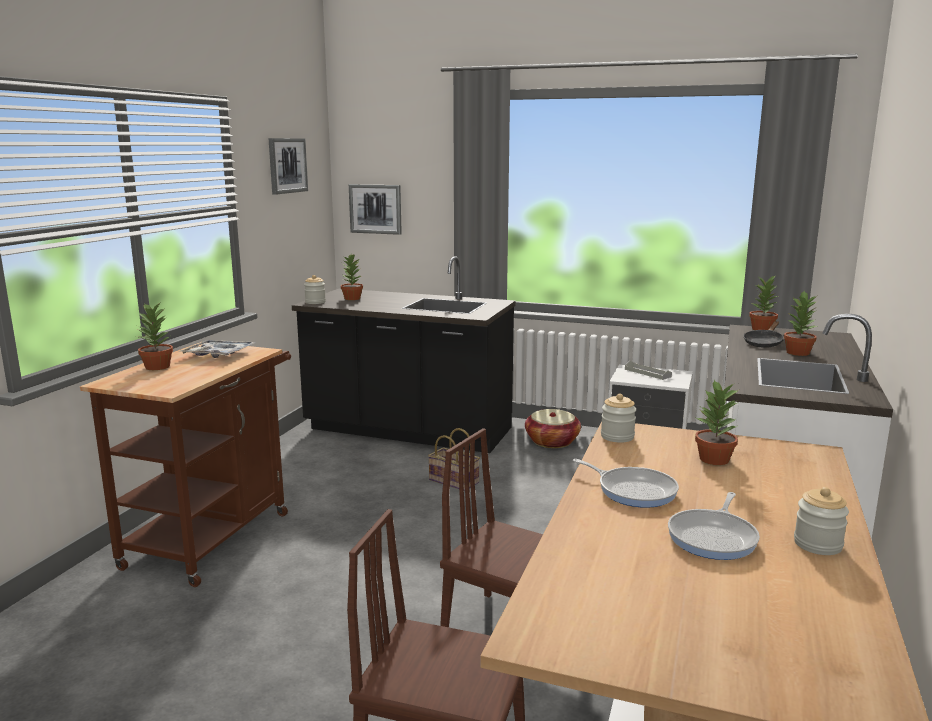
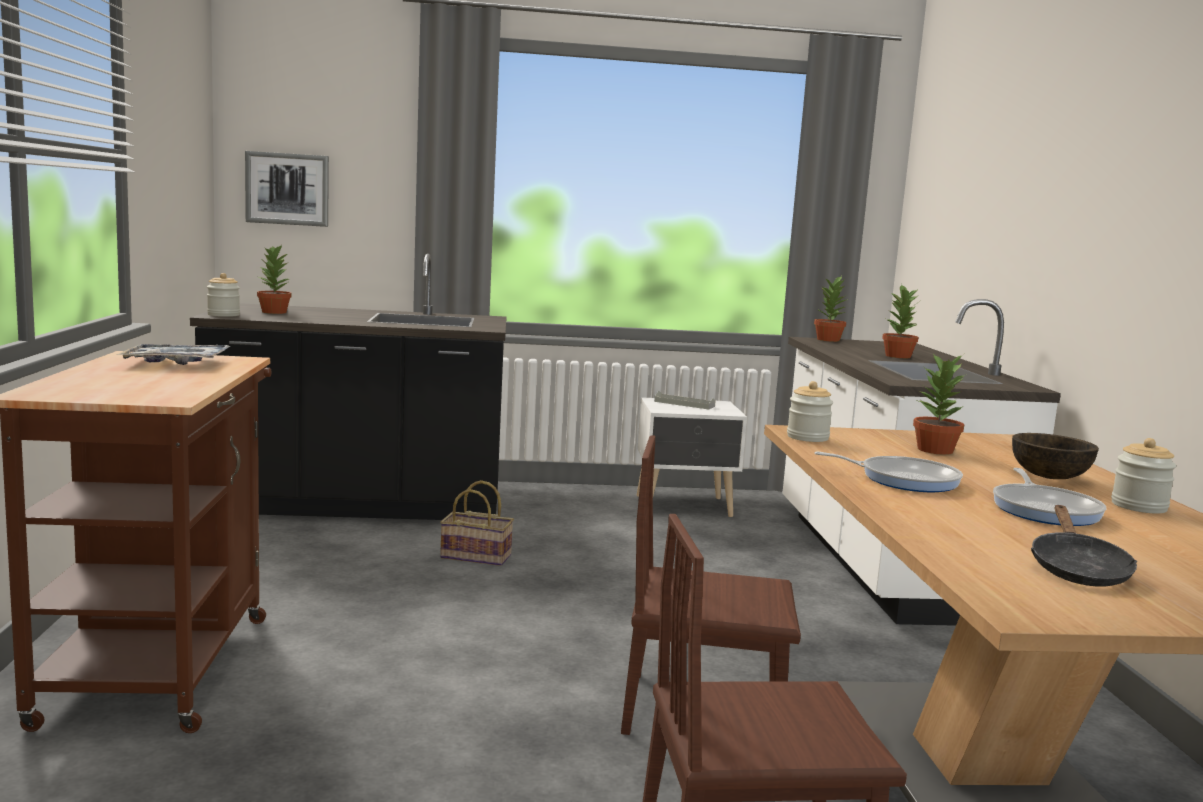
camera: 25 degrees left, 5 degrees down
(157, 367) = (95, 376): potted plant -> none
(287, 165) = (175, 107): picture -> none
(552, 441) = (563, 503): basket -> none
(763, 343) = (851, 349): black frying pan -> black frying pan (1077, 569)
(780, 500) = (1049, 476): none -> brown bowl

